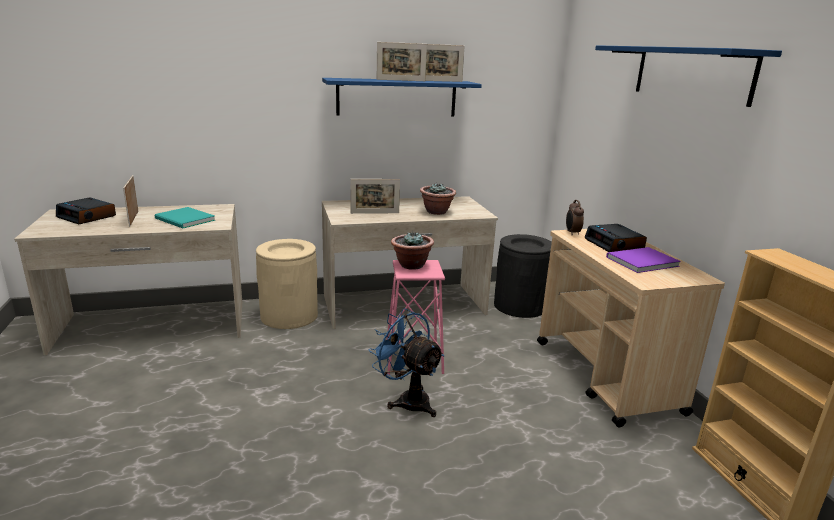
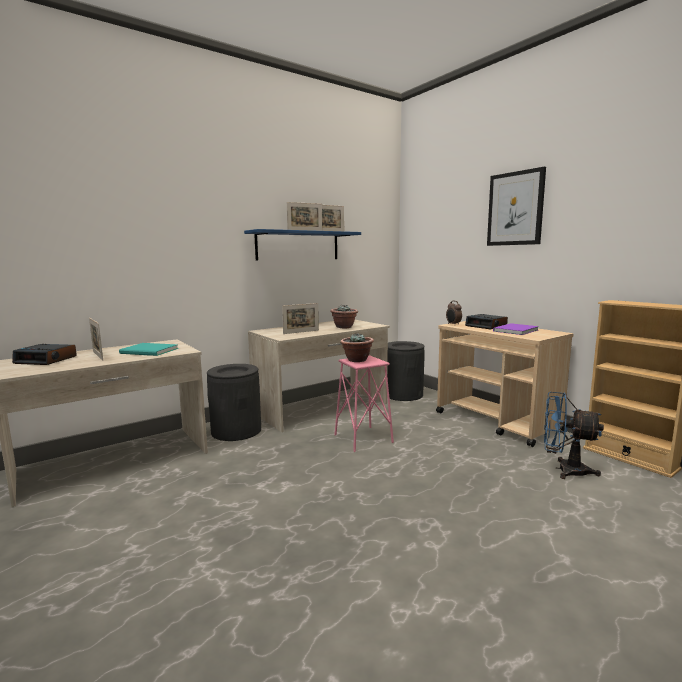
camera: 20 degrees left, 10 degrees down
(289, 316) = (236, 431): beige trash can -> black trash can
(408, 400) = (384, 463): blue fan -> blue fan (564, 470)
(691, 73) = (515, 209): blue shelf -> picture

